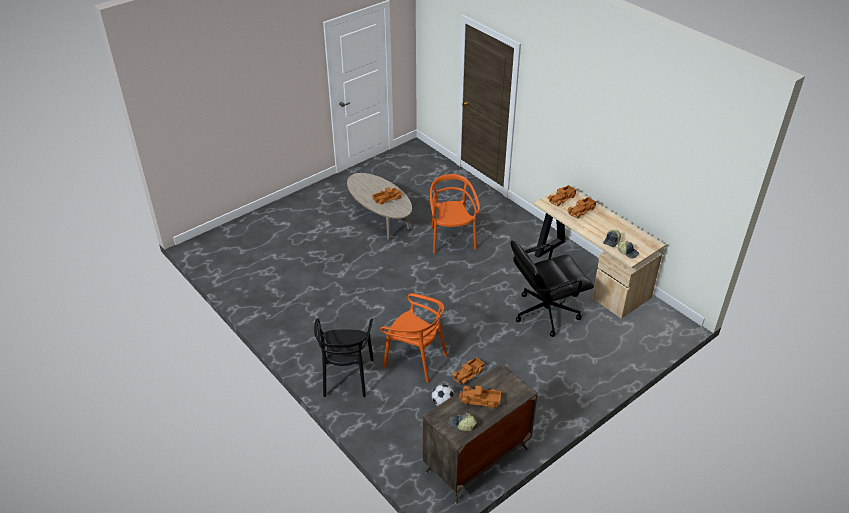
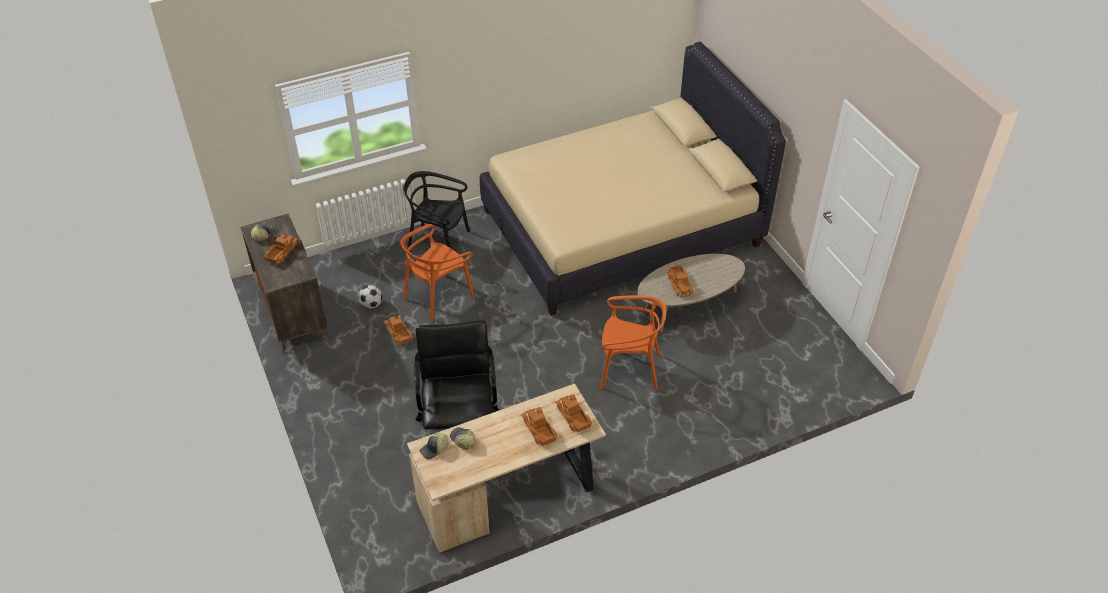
camera: 105 degrees right, 5 degrees up
(296, 265) = (621, 227): none -> beige bed

